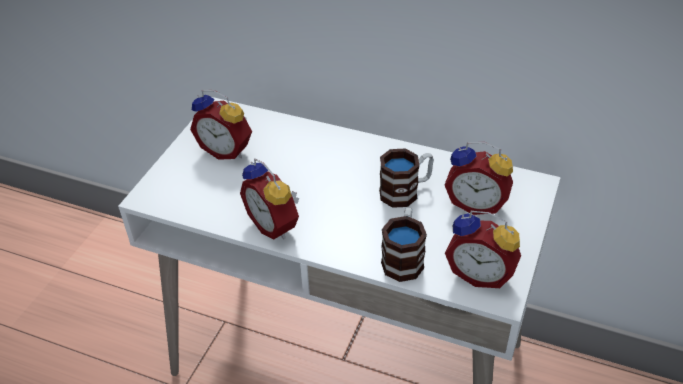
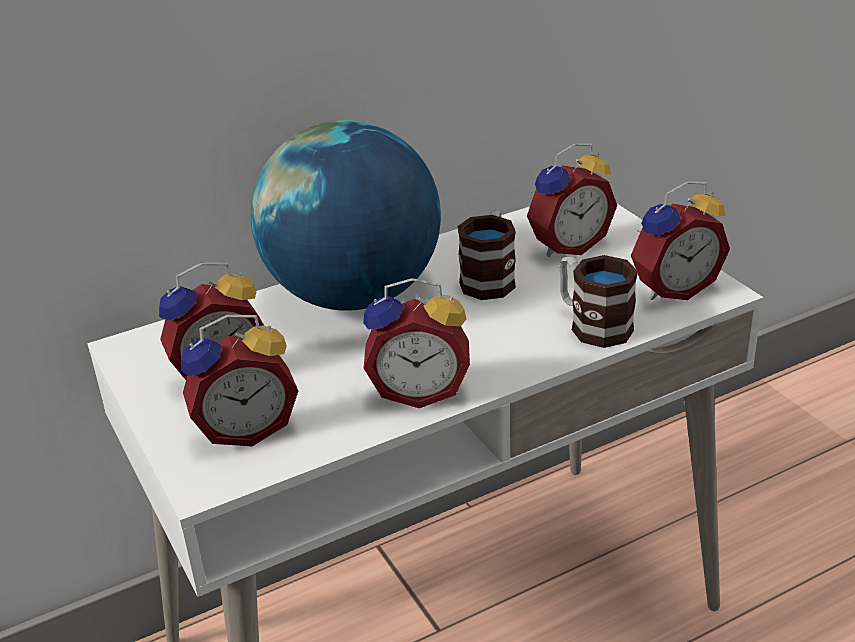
camera: 50 degrees left, 10 degrees down
(193, 185) = (246, 429): none -> alarm clock
(334, 152) = (353, 296): none -> globe

